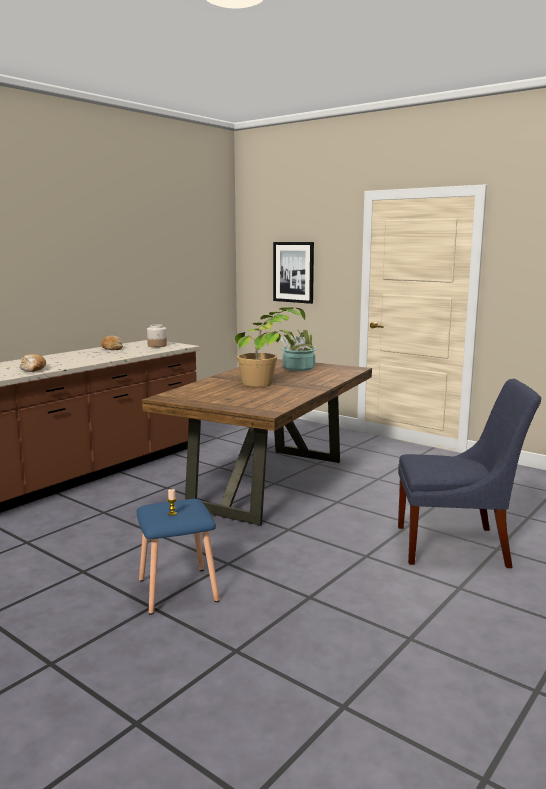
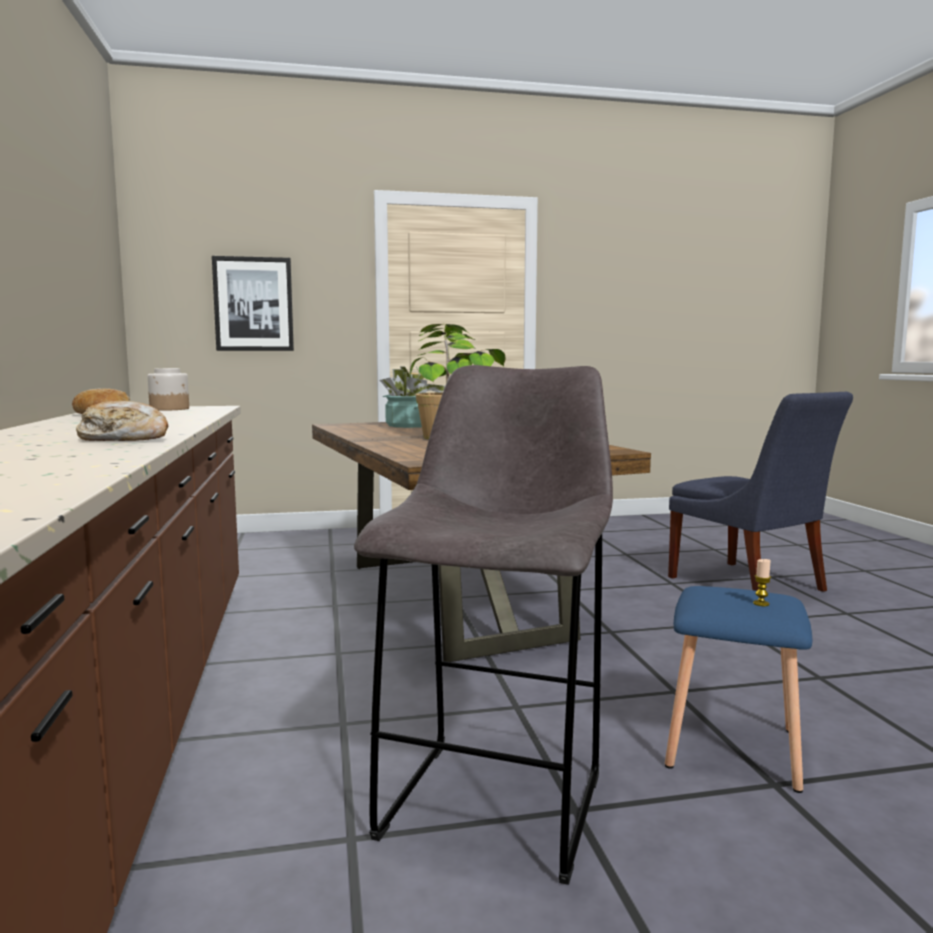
camera: 50 degrees left, 5 degrees down
(74, 556) = (496, 801): none -> grey stool
(457, 546) = (750, 586): blue chair -> blue chair turned 105 degrees clockwise

